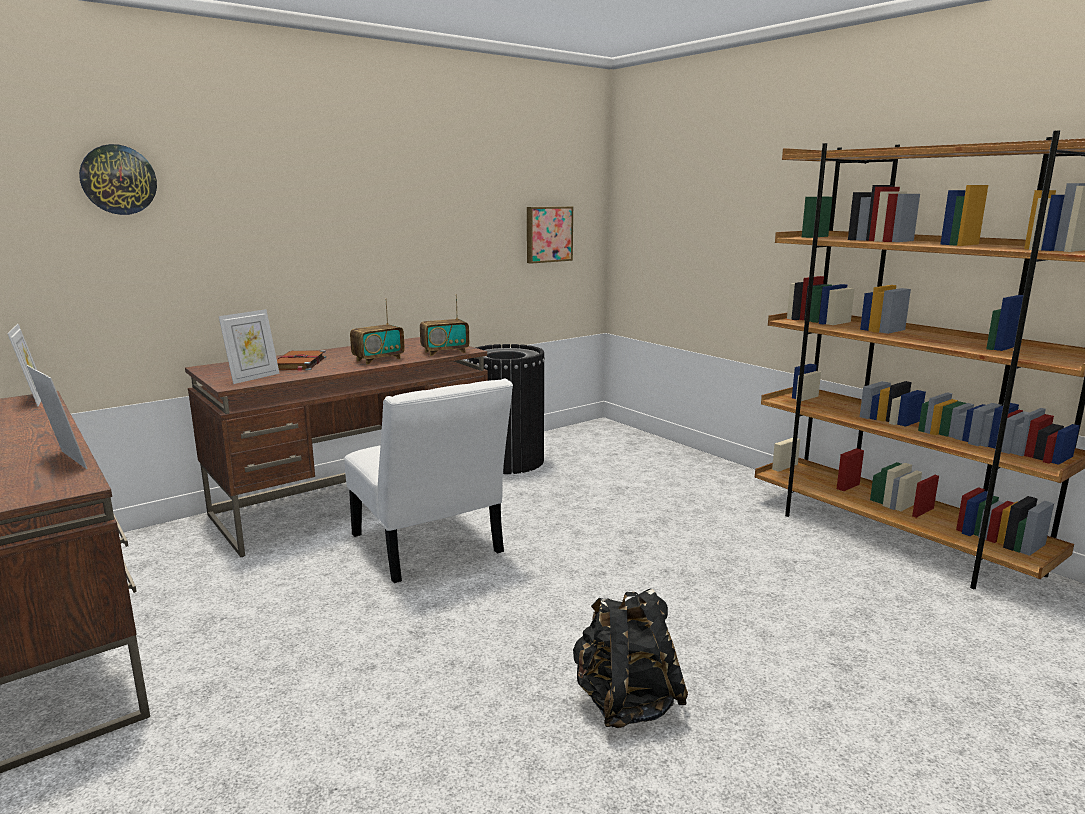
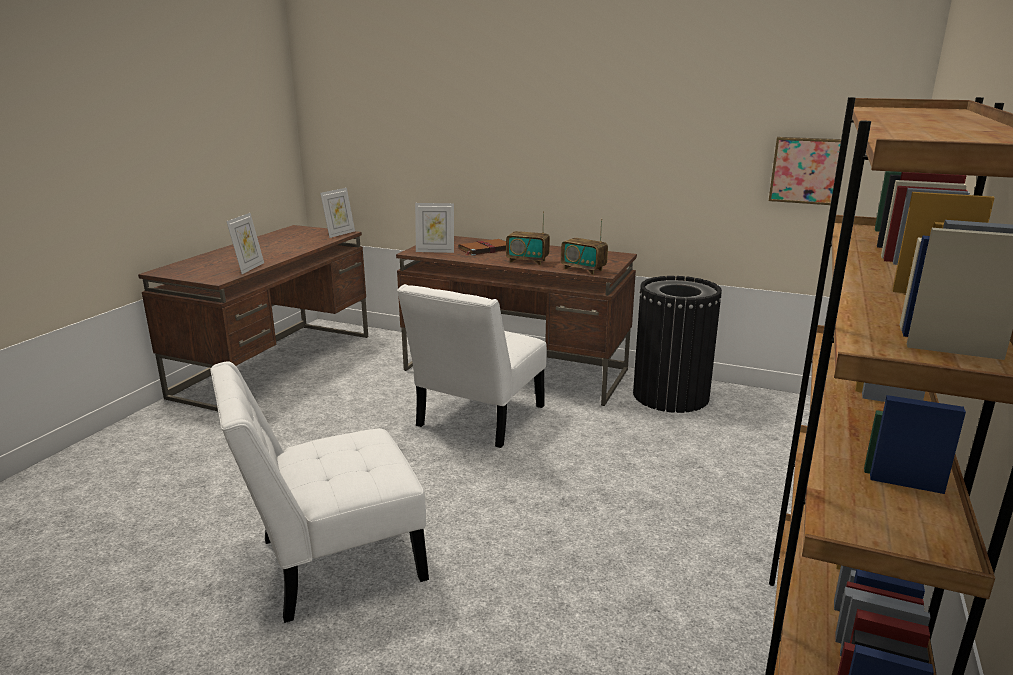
camera: 60 degrees right, 5 degrees up
(118, 180) = (417, 100): wall clock -> none
(626, 703) = (331, 562): black backpack -> white chair

